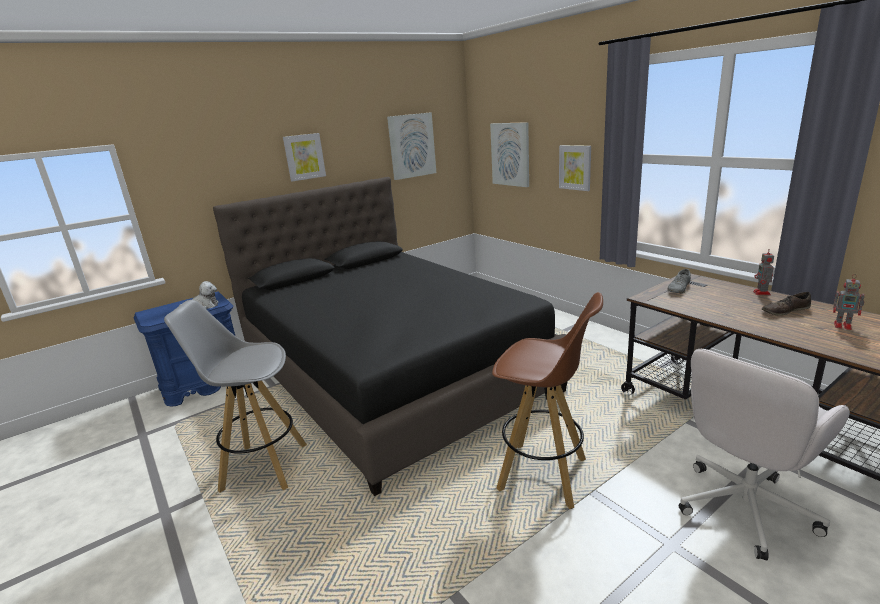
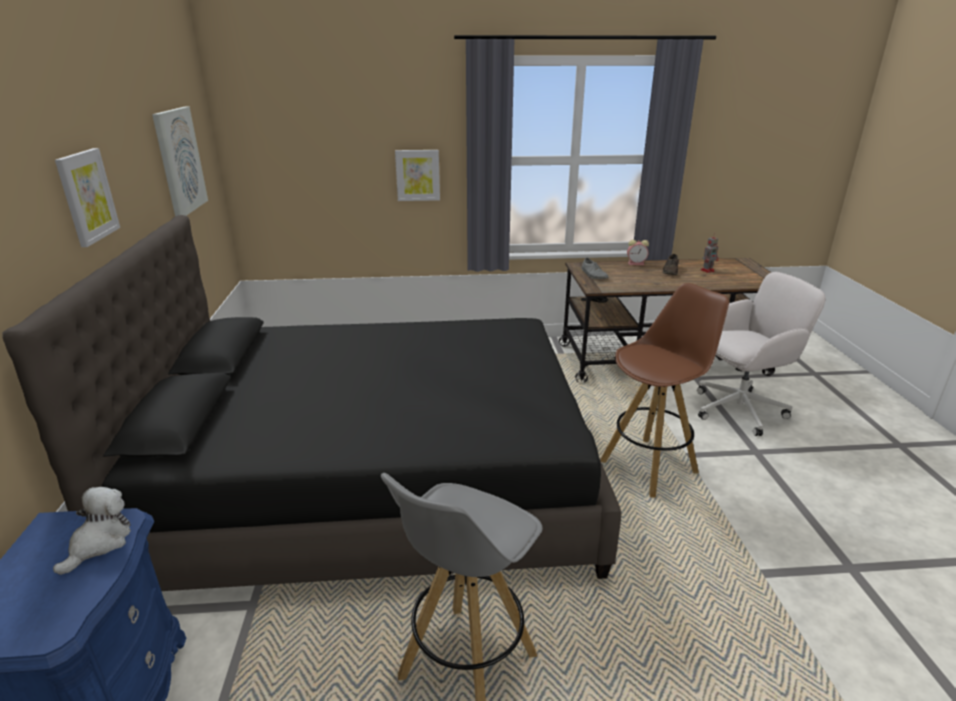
camera: 60 degrees left, 5 degrees up
(510, 154) = (308, 164): picture -> none
(744, 508) = (738, 410): white office chair -> white office chair turned 105 degrees counterclockwise
(762, 293) = (636, 263): toy robot -> alarm clock

